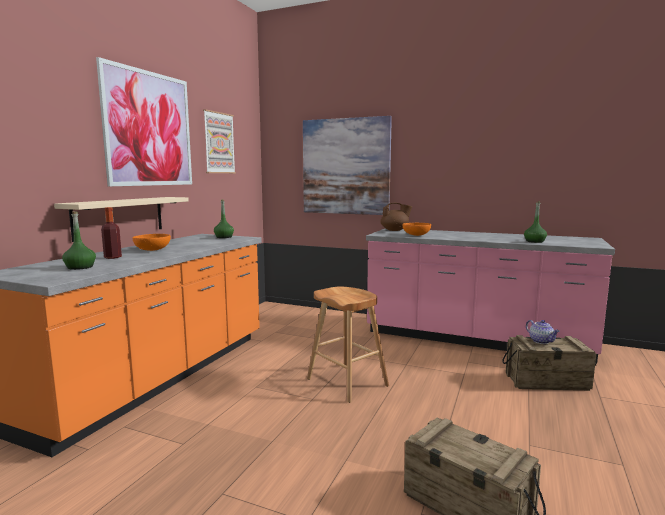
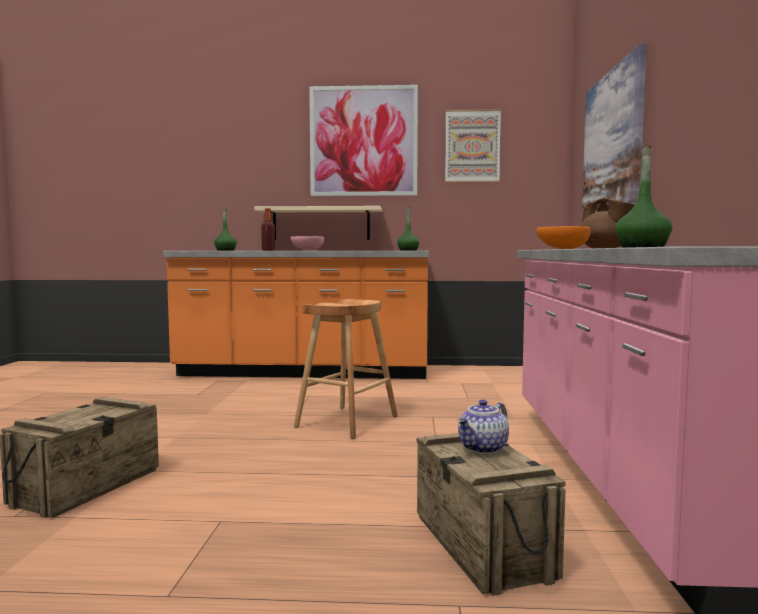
camera: 70 degrees right, 5 degrees down
(153, 250) = (307, 250): orange bowl -> pink bowl

